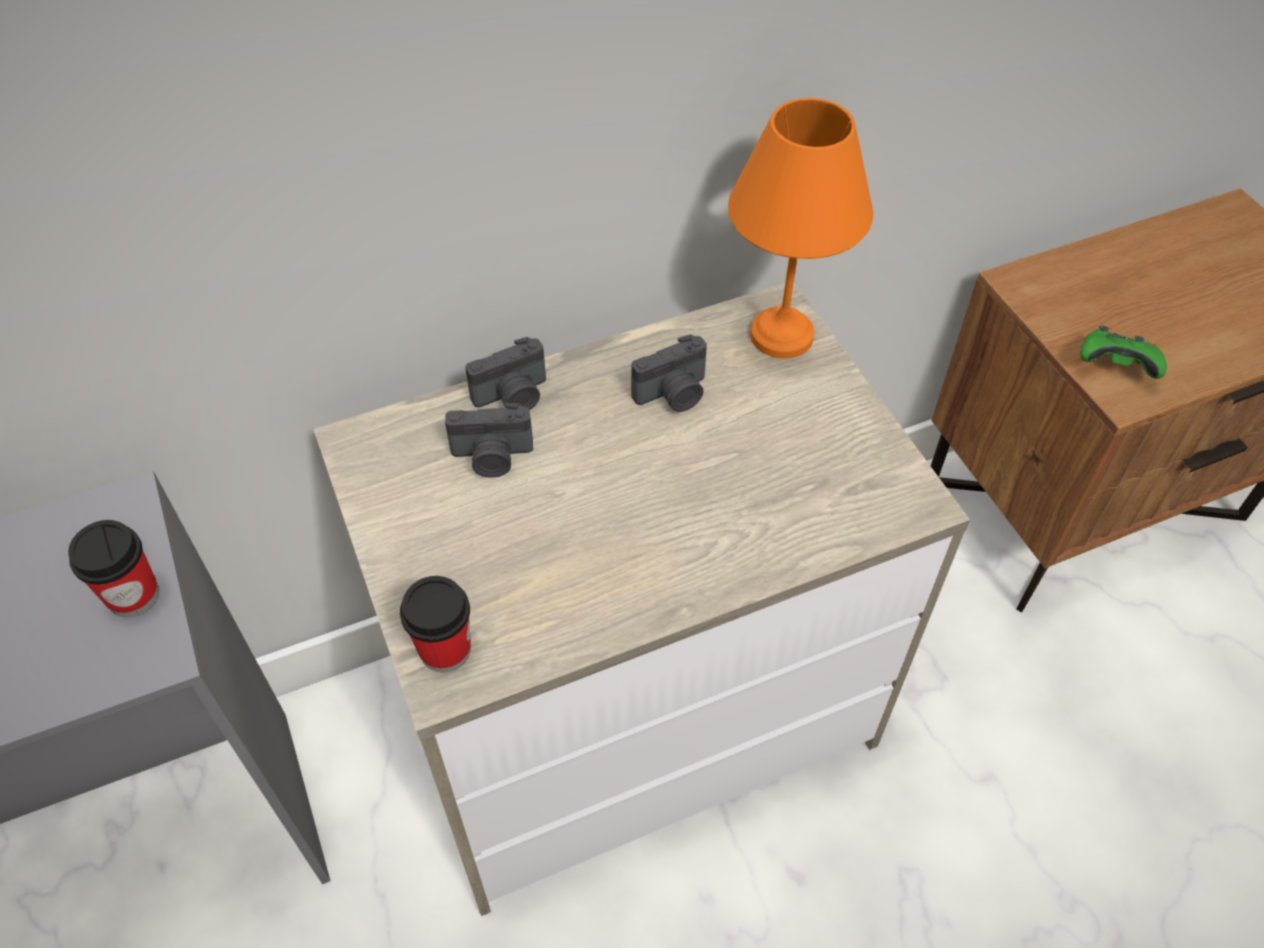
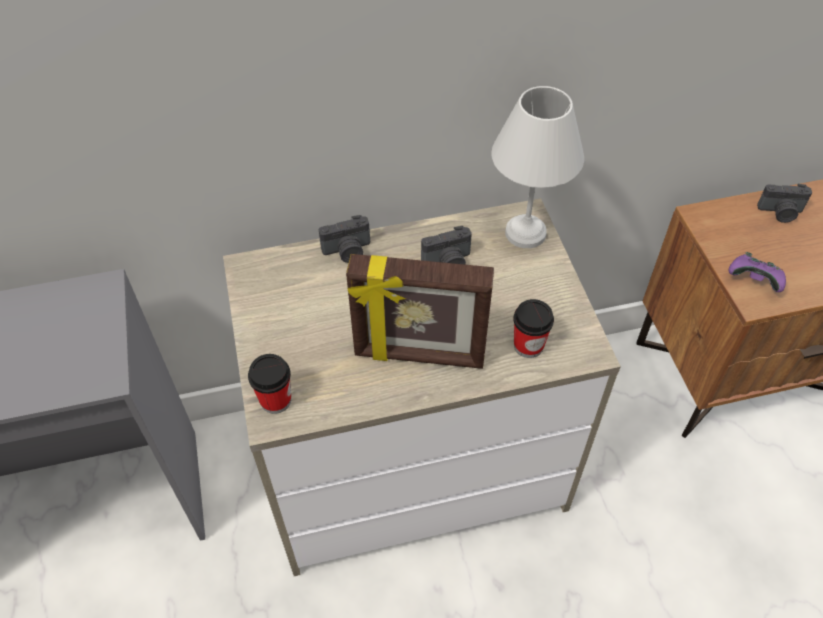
camera: 10 degrees right, 0 degrees up
(133, 595) = (99, 341): cup -> cup (528, 345)
(492, 457) = (327, 287): camera -> camera (780, 213)
(660, 546) = (419, 355): none -> picture frame
(780, 337) = (524, 234): orange table lamp -> white table lamp
(1115, 367) = (754, 281): green game controller -> purple game controller

